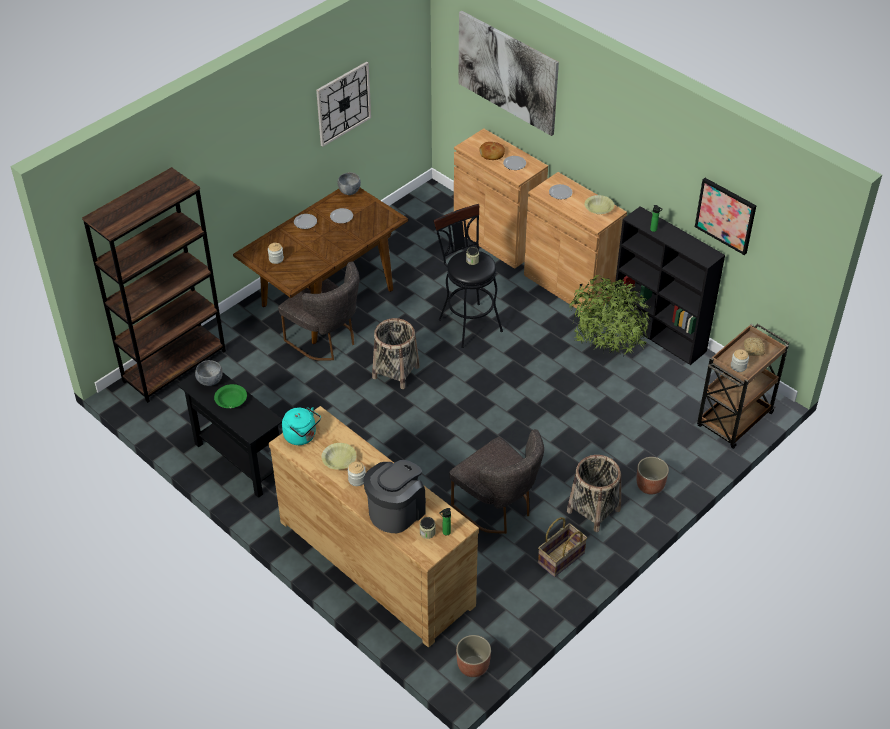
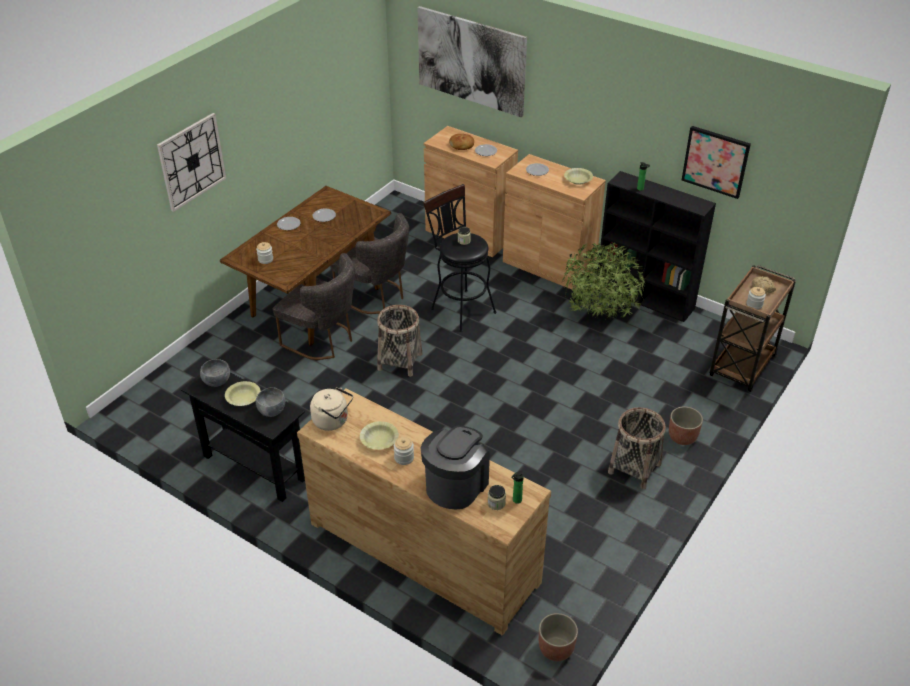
camera: 10 degrees left, 5 degrees down
(175, 366) = (169, 382): brown bookcase -> none
(231, 400) = (243, 398): green bowl -> yellow bowl
(302, 436) = (333, 421): turquoise kettle -> beige kettle
(343, 103) = (313, 105): wall clock -> wall clock (192, 161)
(349, 191) = (327, 194): grey bowl -> grey bowl (271, 411)
(498, 508) = (537, 479): grey chair -> grey chair (376, 297)
(561, 559) = (616, 521): basket -> none

